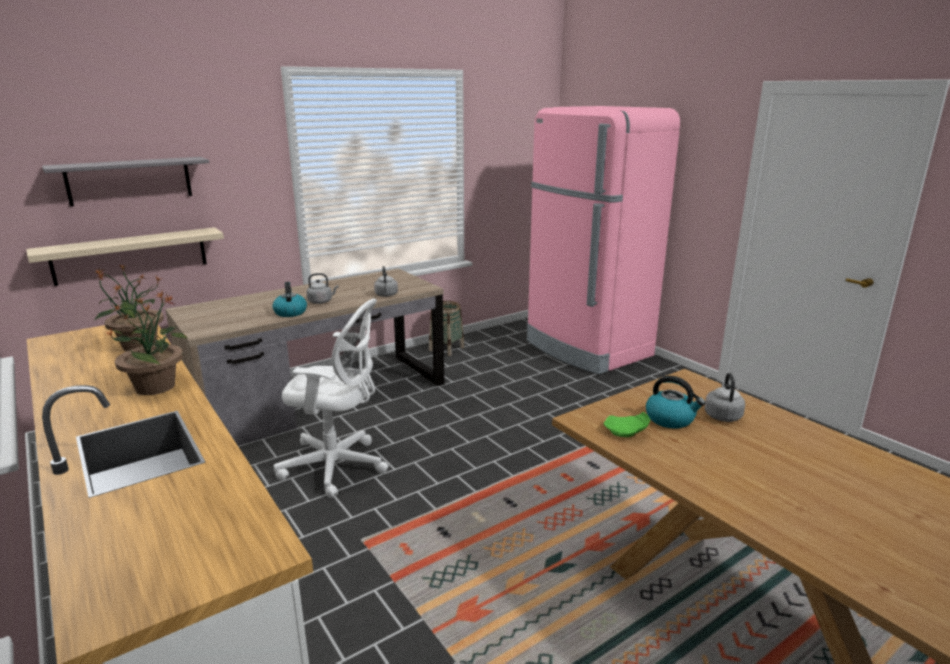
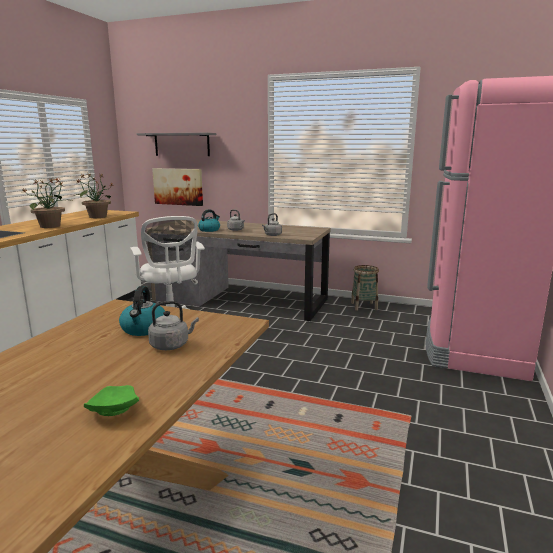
camera: 55 degrees right, 5 degrees down
(131, 255) = (178, 186): beige shelf -> picture
(626, 432) = (106, 320): green plate -> green plate (113, 410)

